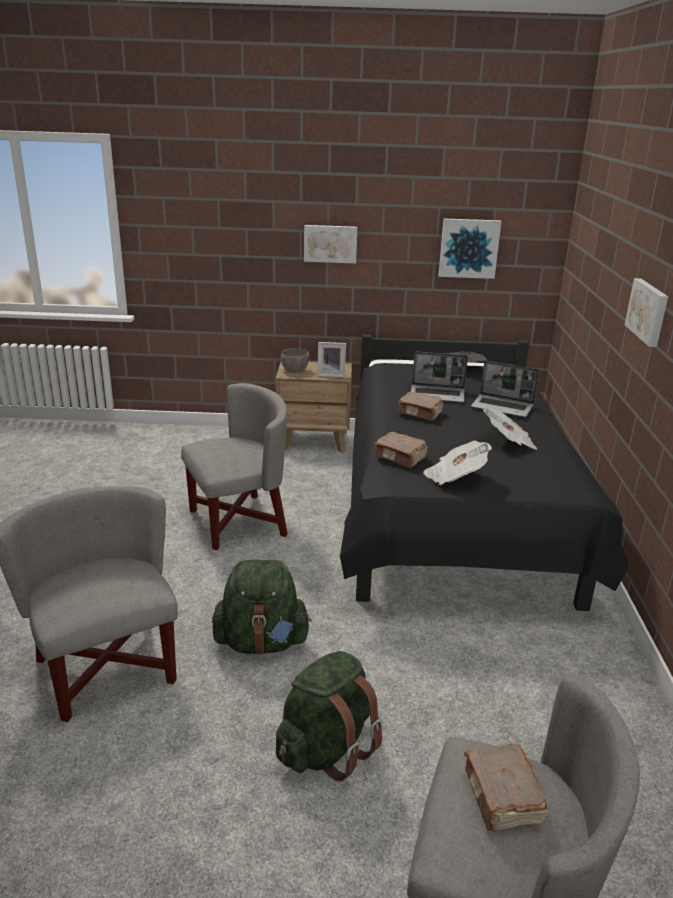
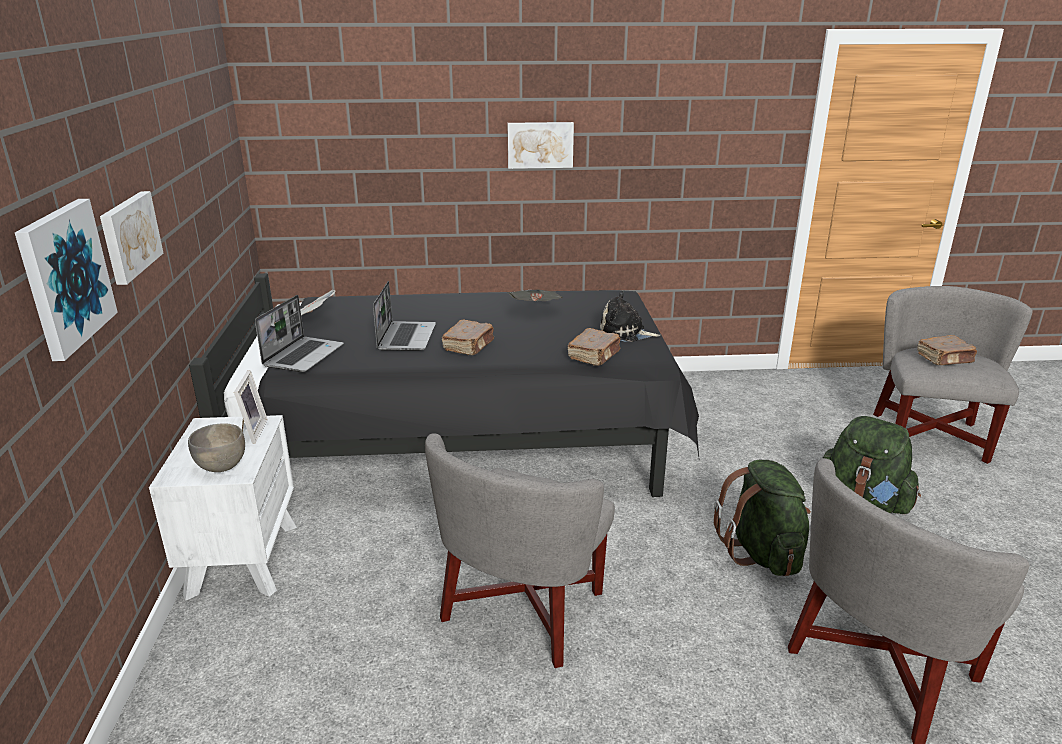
camera: 95 degrees left, 0 degrees up
(238, 522) = (523, 608): grey armchair -> grey armchair turned 120 degrees counterclockwise
(314, 440) = (243, 558): brown nightstand -> white nightstand
(455, 477) = (625, 333): newspaper -> plush toy
(469, 248) = (207, 179): picture -> picture (65, 277)
(503, 407) = (441, 308): laptop -> laptop (303, 355)

